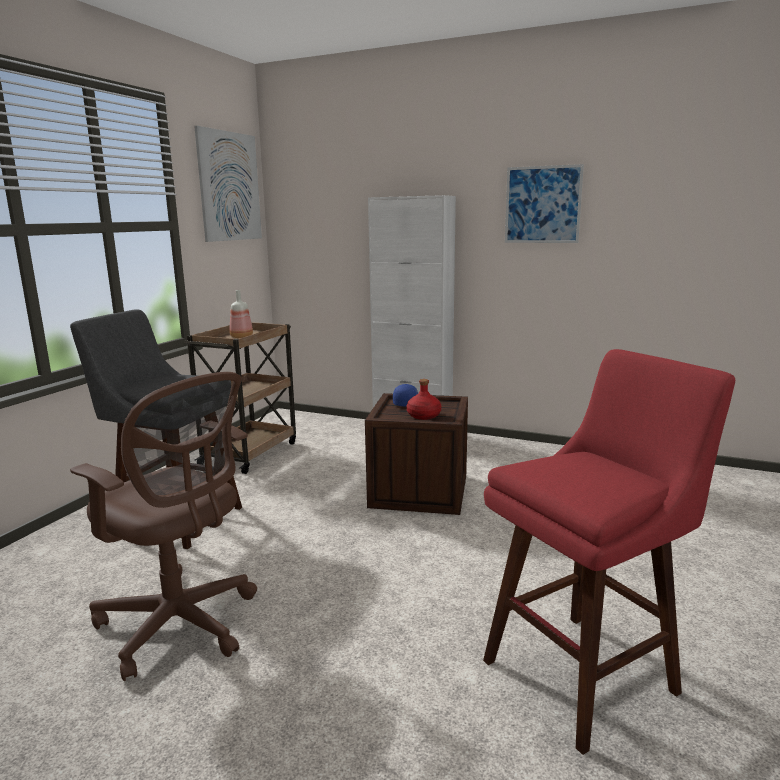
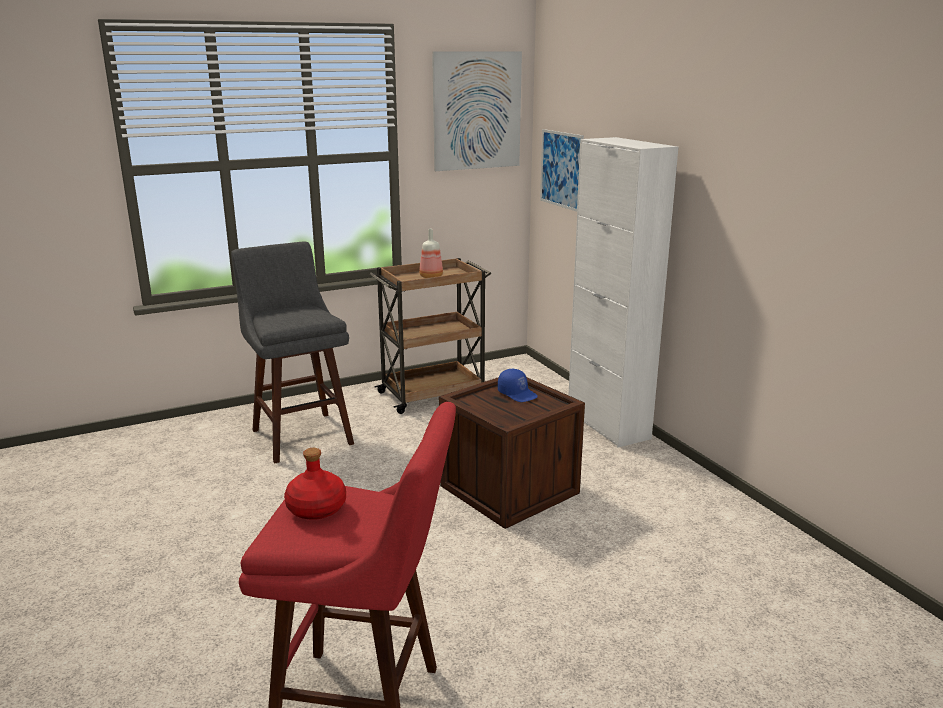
camera: 40 degrees right, 5 degrees up
(181, 625) = (197, 518): brown office chair -> none
(424, 416) = (502, 410): red bottle -> red bottle (316, 509)
(542, 205) = (766, 173): picture -> picture (561, 169)

